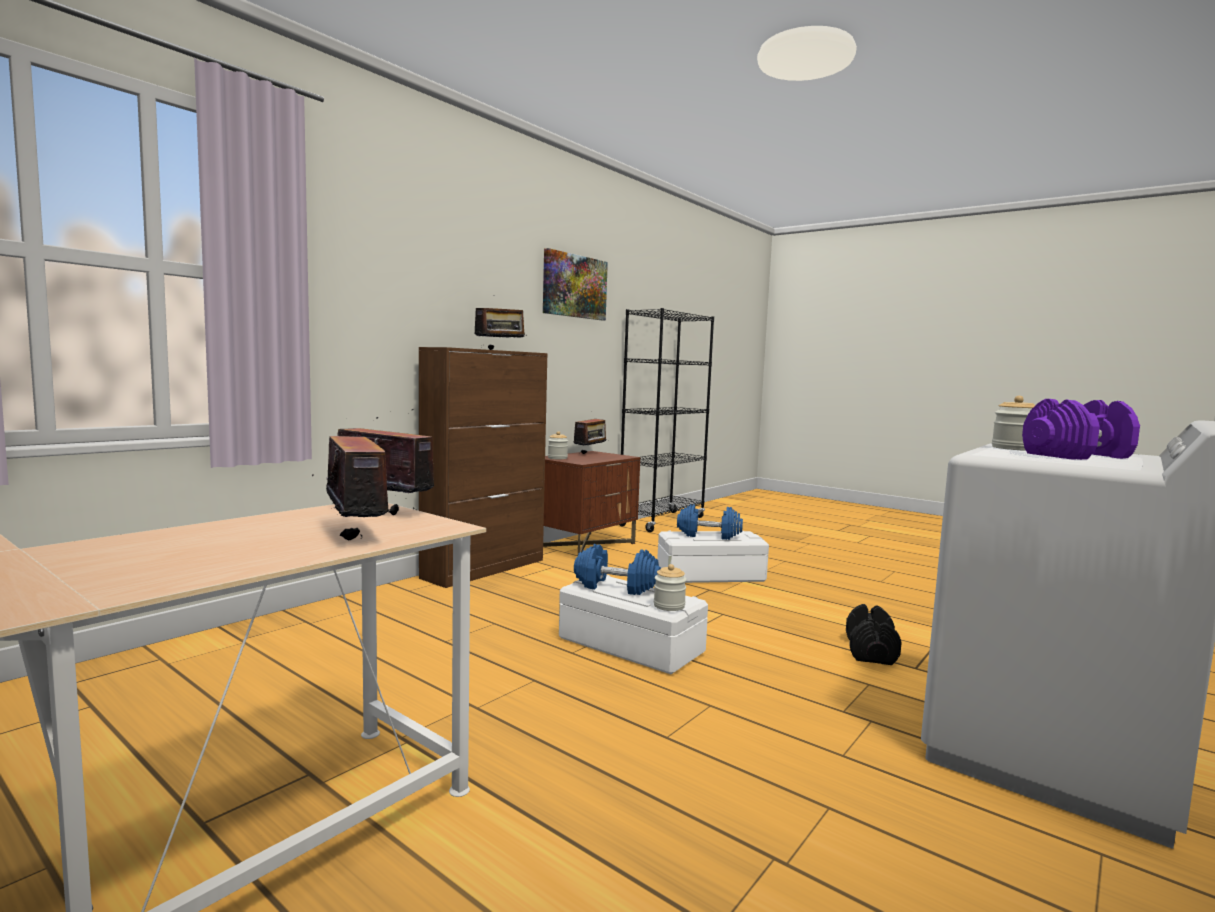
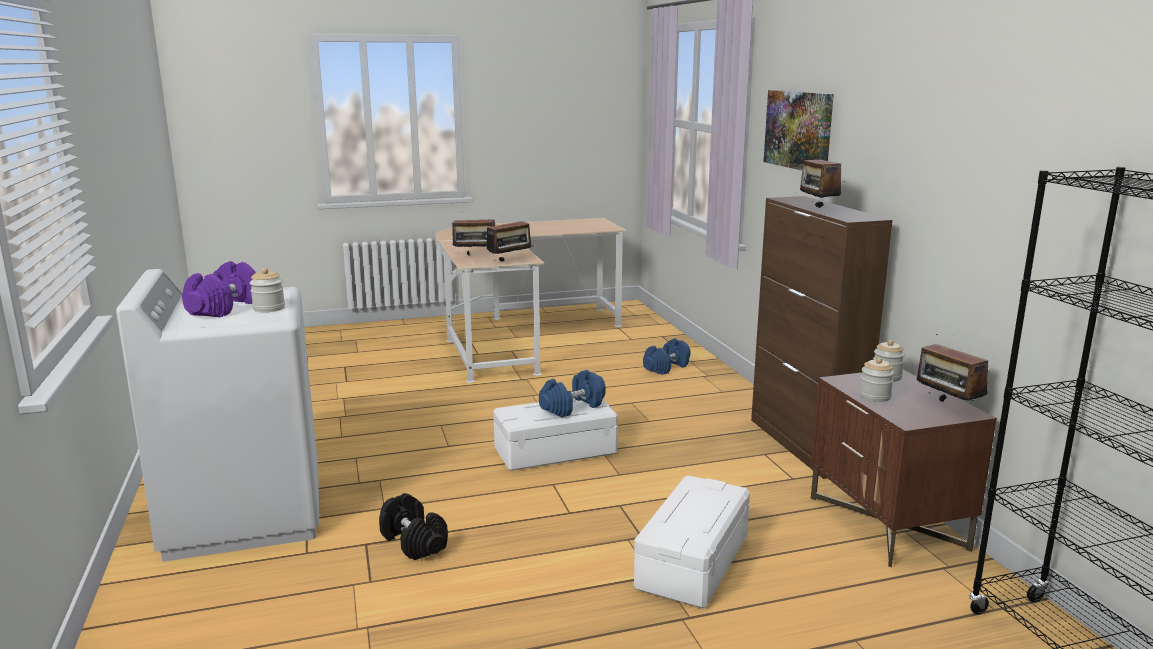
camera: 125 degrees right, 10 degrees up
(574, 286) = (1006, 122): picture -> picture (799, 130)
(669, 606) = (513, 410): jar -> jar (874, 396)
(709, 535) = (697, 507): blue dumbbell -> blue dumbbell (666, 367)

